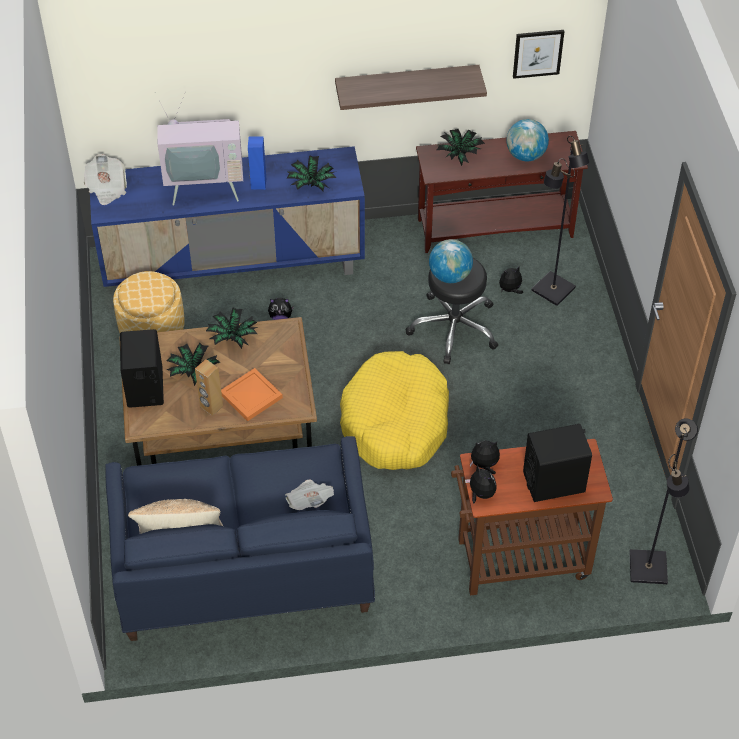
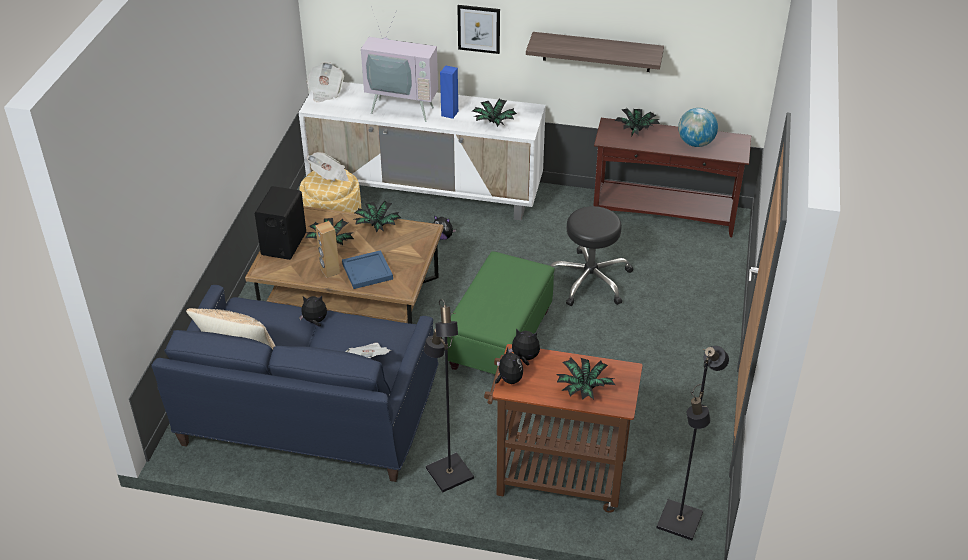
camera: 20 degrees right, 10 degrees down
(145, 286) = (329, 176): none -> newspaper
(234, 261) = (426, 189): blue tv stand -> white tv stand
(251, 397) = (367, 272): orange tray -> blue tray
(395, 422) = (500, 338): yellow dog bed -> green ottoman
(450, 276) = (586, 221): globe -> none
(510, 290) = (655, 263): plush toy -> plush toy (315, 321)
(538, 53) = (719, 45): picture -> picture (479, 28)
(553, 289) = (694, 272): black floor lamp -> black floor lamp (449, 473)
(554, 482) = (583, 388): black speaker -> potted plant

